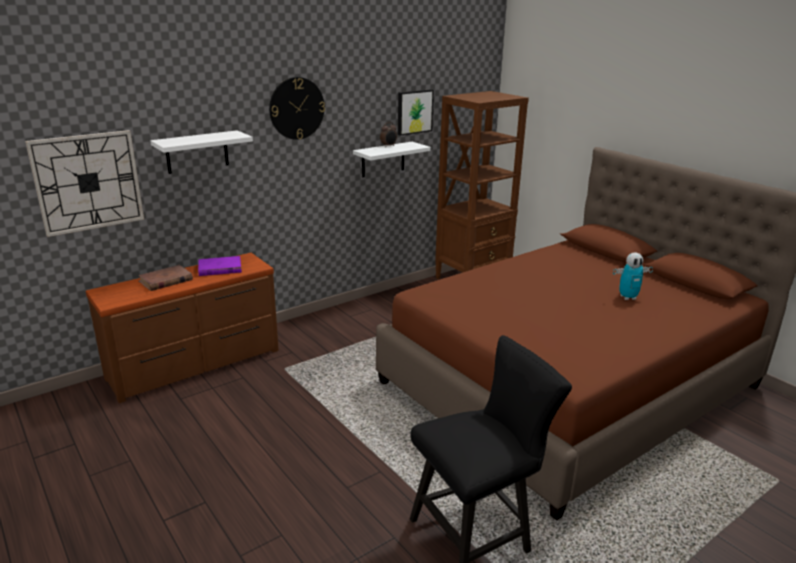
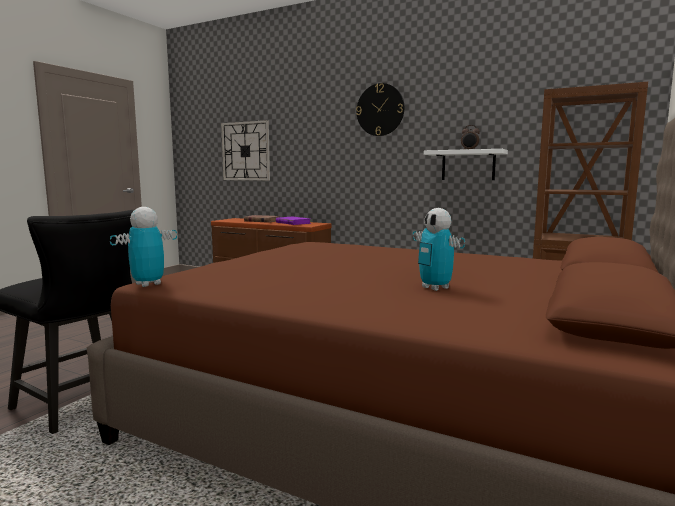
camera: 65 degrees right, 15 degrees down
(197, 152) = (305, 139): white shelf -> none
(414, 111) = (511, 117): picture -> none
(585, 383) = (148, 284): none -> toy robot

